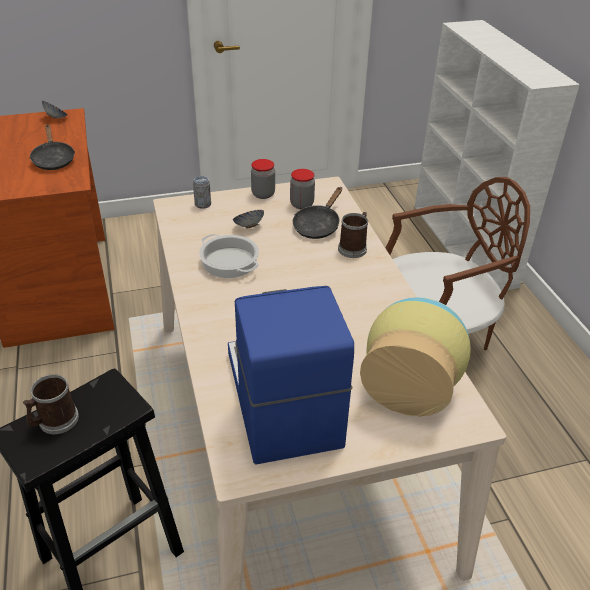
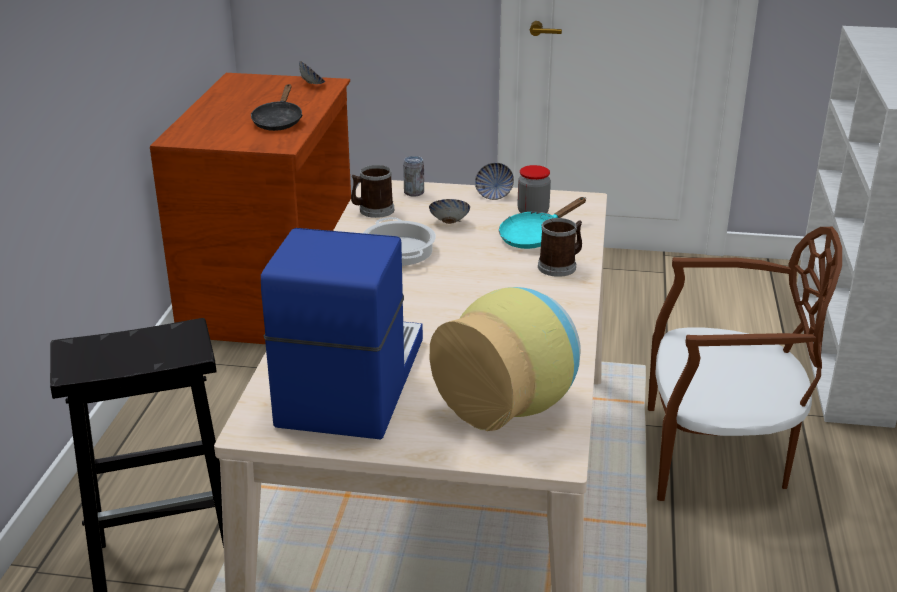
camera: 25 degrees right, 10 degrees down
(54, 421) = (114, 346): mug -> mug (373, 210)
(263, 194) = (494, 195): jar -> bowl
(318, 225) = (534, 236): black frying pan -> turquoise frying pan

